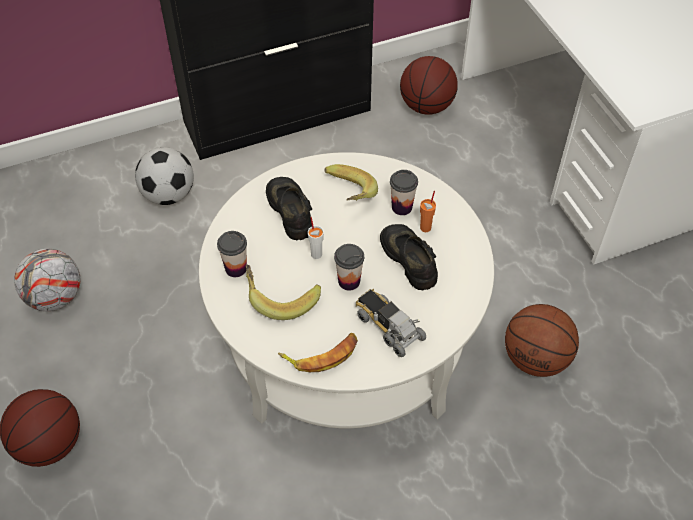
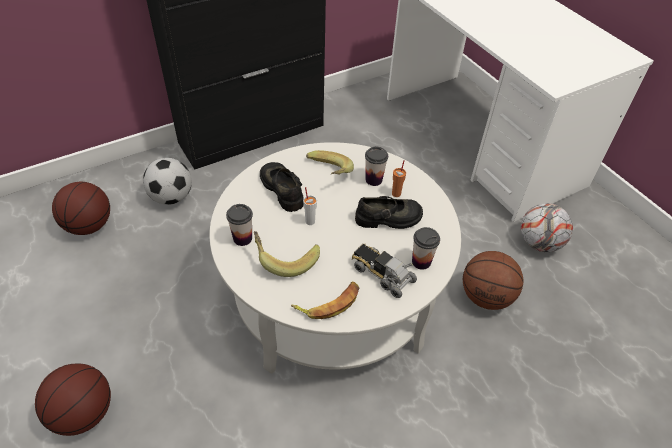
camera: 10 degrees left, 5 degrees down
(55, 297) = (80, 286): football -> football (539, 243)
(349, 281) = (341, 240): cup -> cup (421, 262)
(410, 259) = (388, 218): black shoe -> black shoe turned 120 degrees clockwise
(426, 106) = (365, 120): basketball -> basketball (89, 226)

